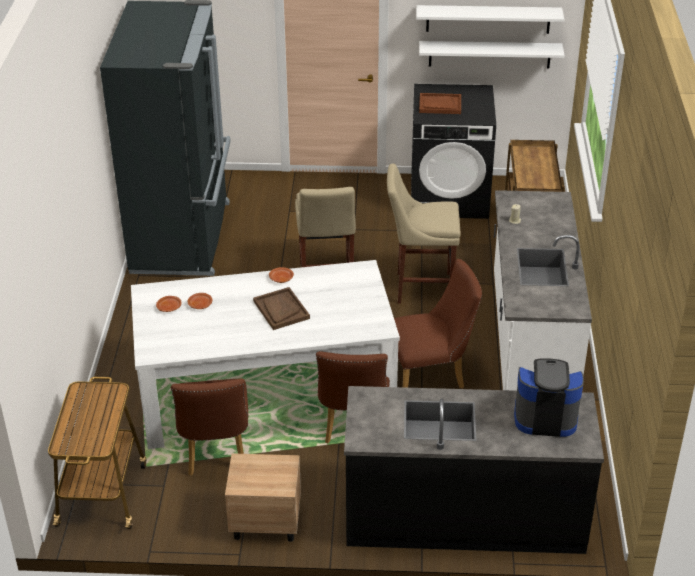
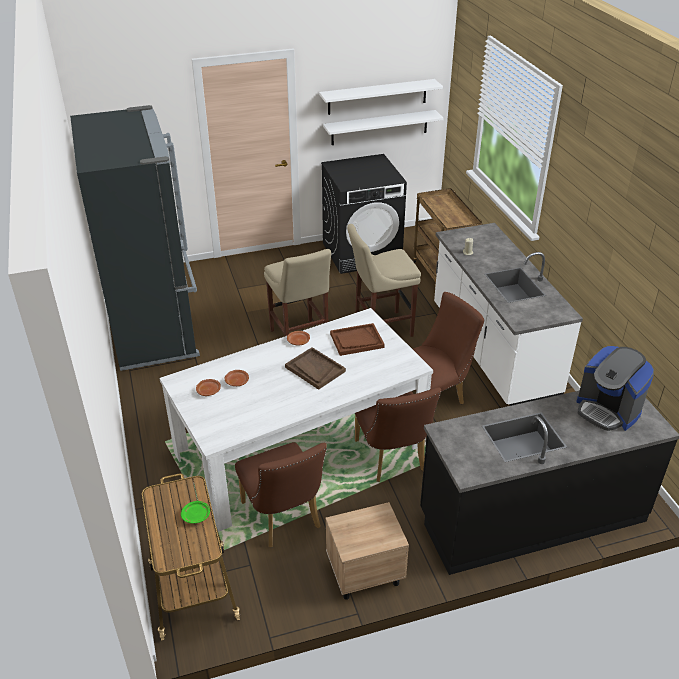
camera: 20 degrees left, 0 degrees up
(105, 416) = (196, 515): none -> green plate
(440, 105) = (352, 174): brown tray -> brown tray (356, 341)
(545, 417) = (607, 410): coffee machine -> coffee machine turned 120 degrees counterclockwise

